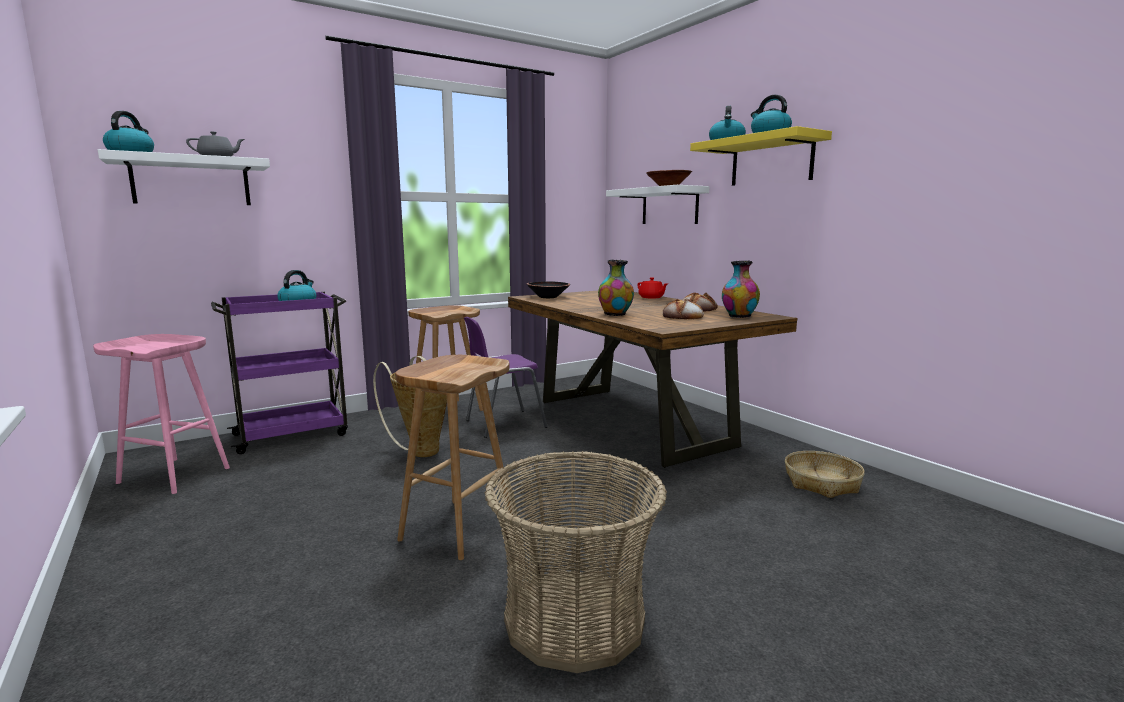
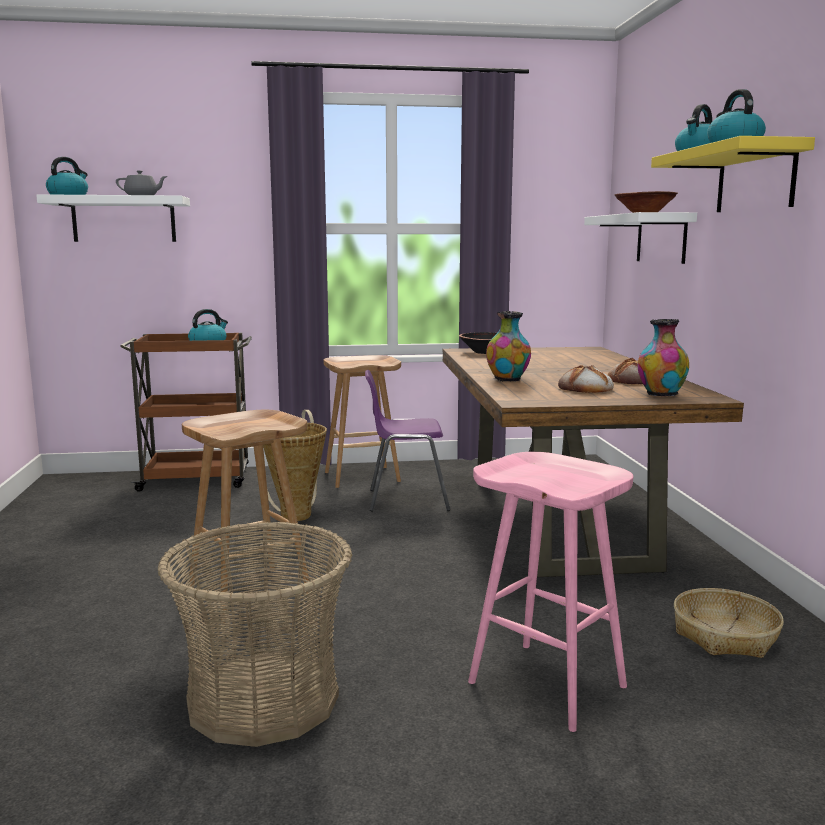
camera: 25 degrees right, 0 degrees up
(176, 475) = (75, 501): pink stool -> pink stool (549, 684)
(293, 434) = (197, 479): purple cart -> brown cart
(651, 297) = (613, 361): red teapot -> none

